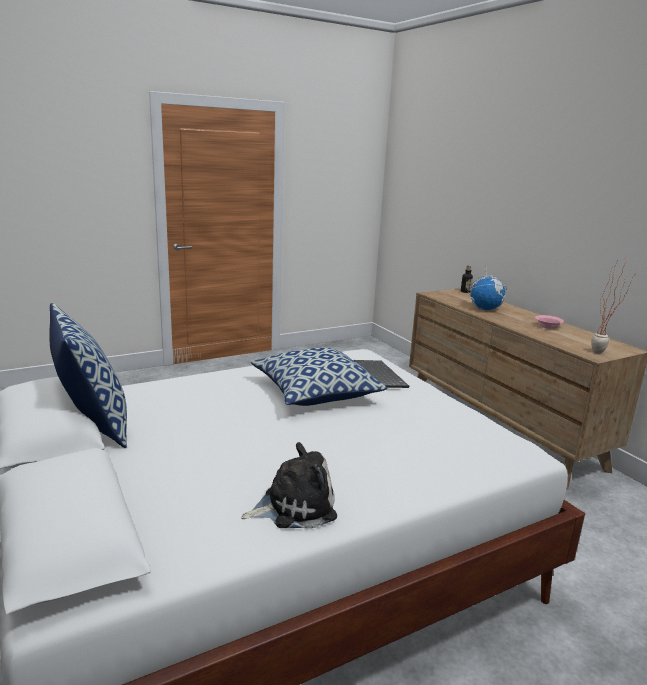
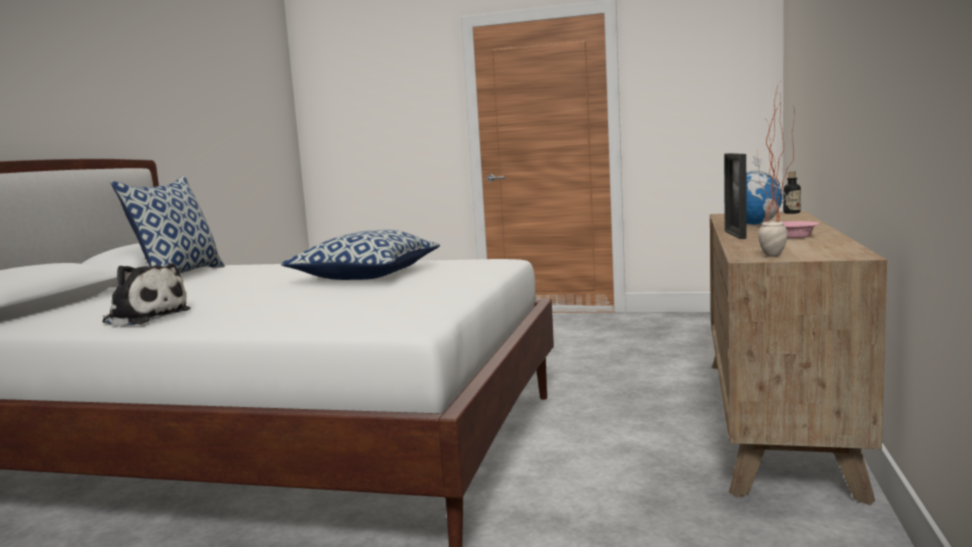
camera: 45 degrees right, 10 degrees down
(378, 375) = (459, 271): keyboard -> none
(511, 325) = (735, 234): none -> picture frame

